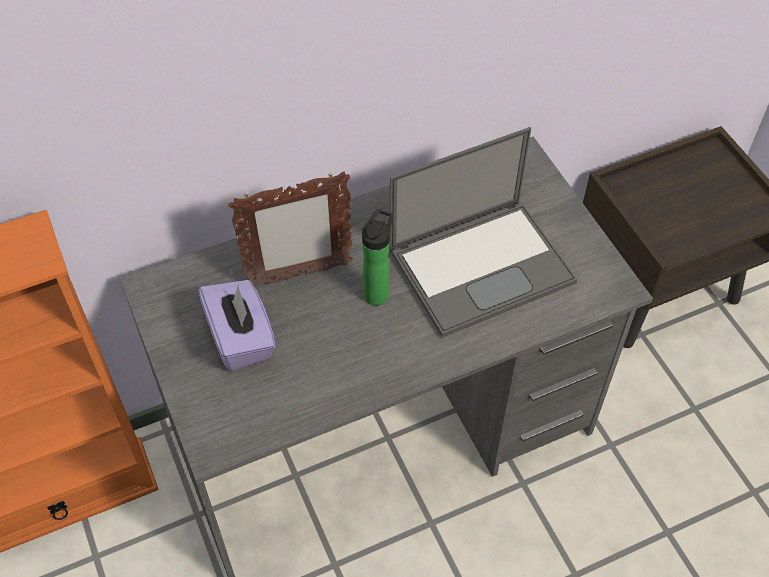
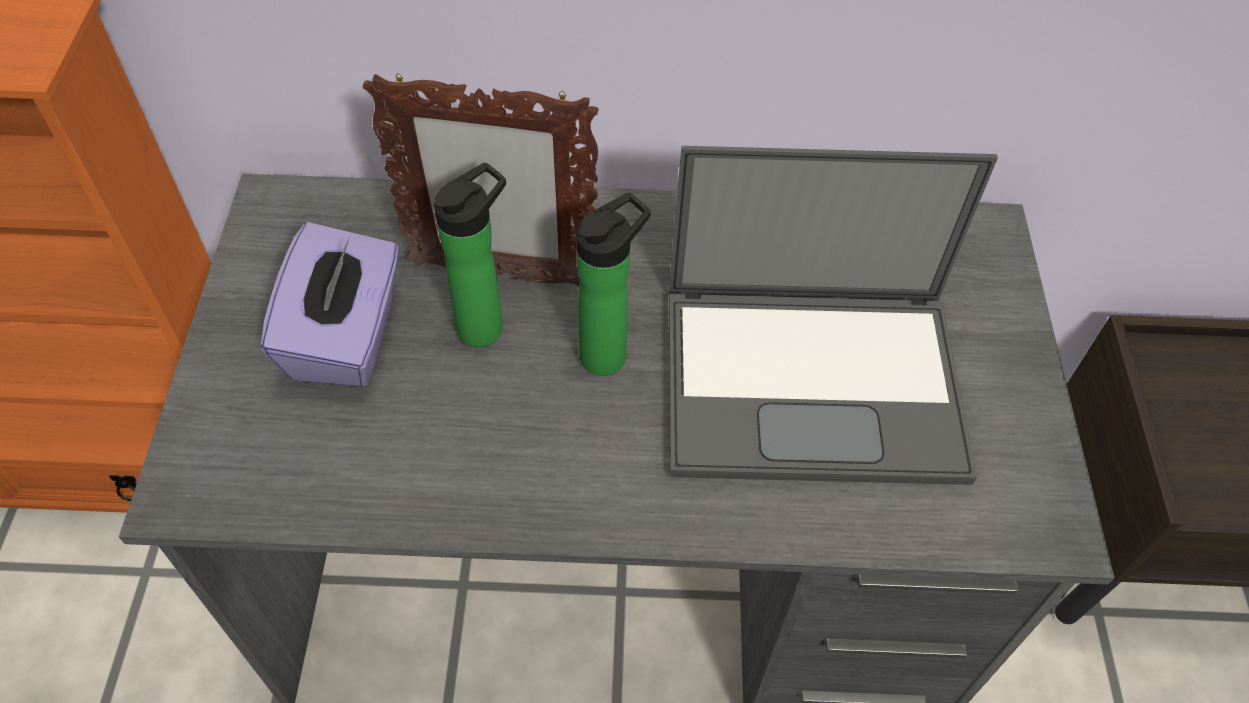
camera: 25 degrees right, 0 degrees up
(308, 303) = (486, 325): none -> bottle

